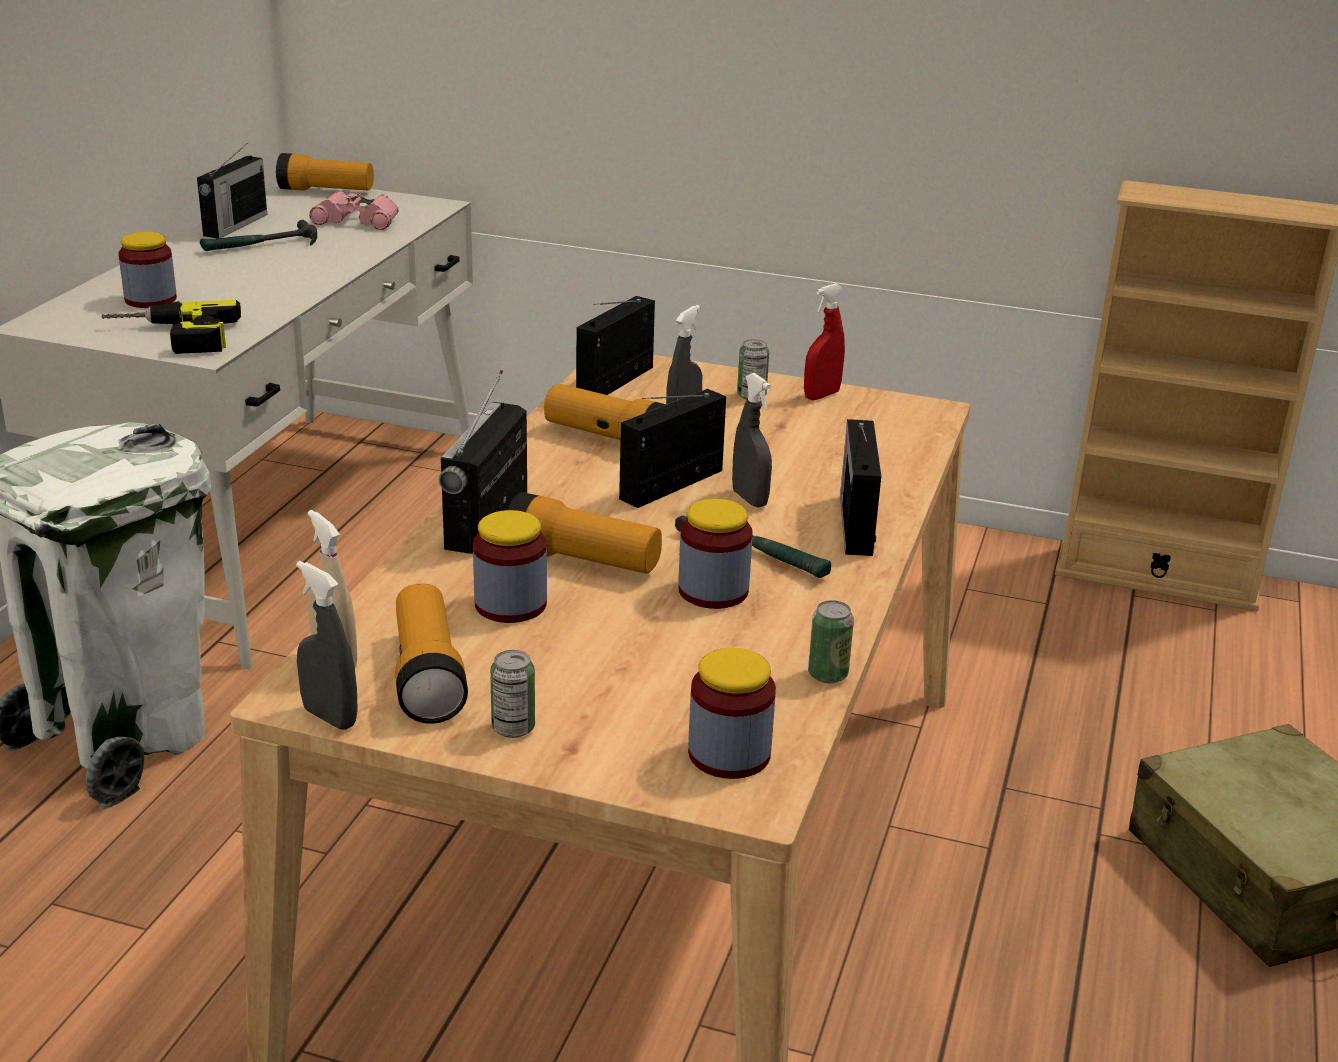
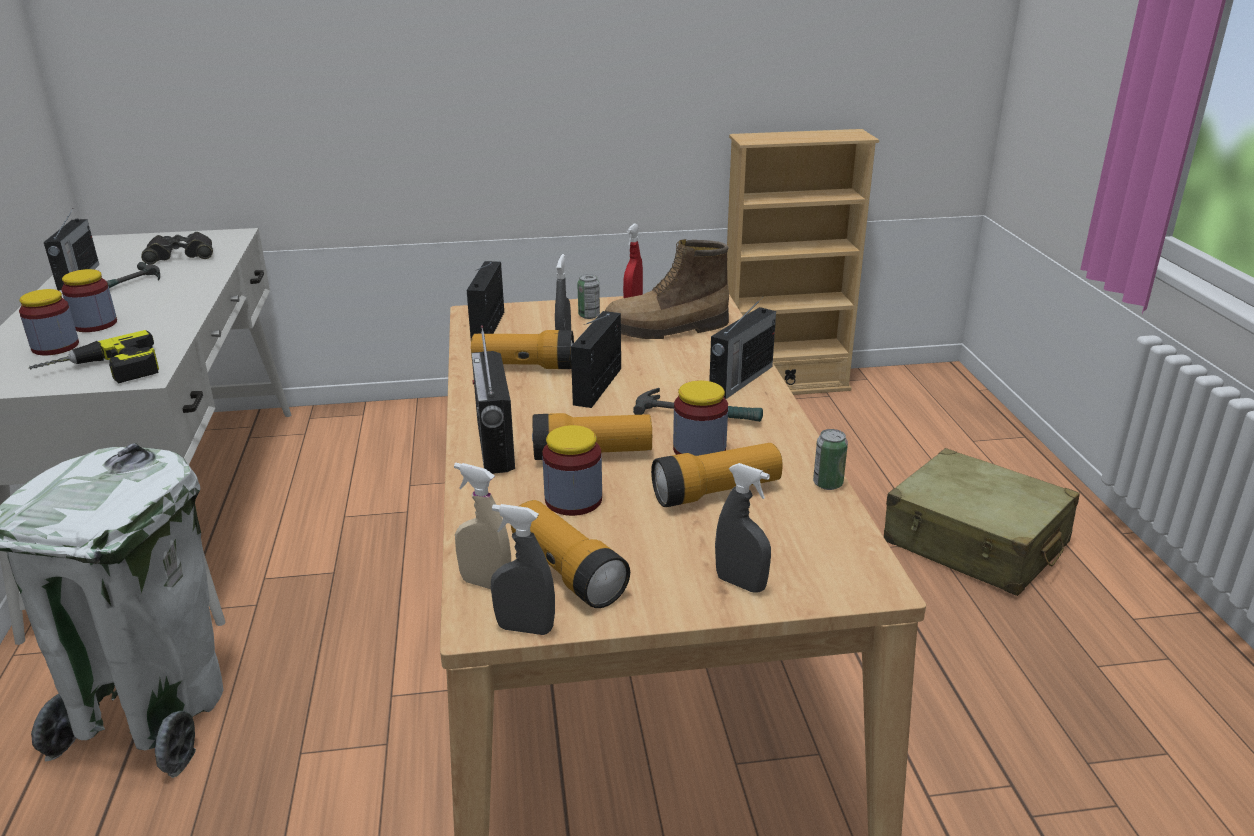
camera: 25 degrees left, 0 degrees up
(326, 191) = (133, 239): flashlight -> flashlight (716, 492)
(357, 220) = (180, 255): pink binoculars -> black binoculars
(513, 728) = (667, 589): can -> none
(729, 754) = (826, 558): jar -> jar (95, 324)
(749, 499) = (658, 382): grey spray bottle -> grey spray bottle (740, 583)
(831, 436) = (666, 330): none -> boot
(856, 523) = (740, 380): radio -> radio turned 120 degrees counterclockwise

